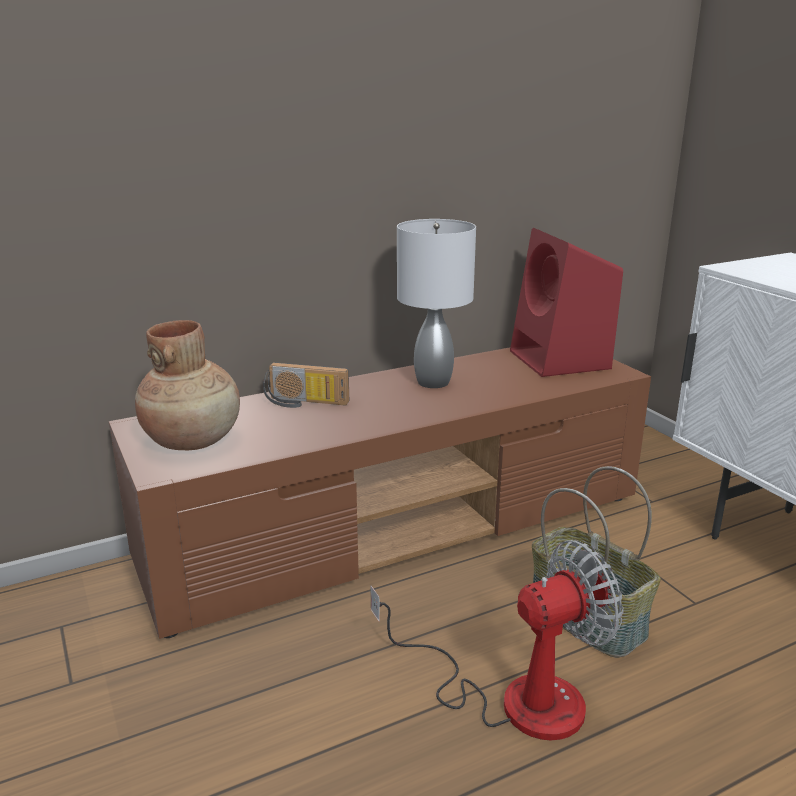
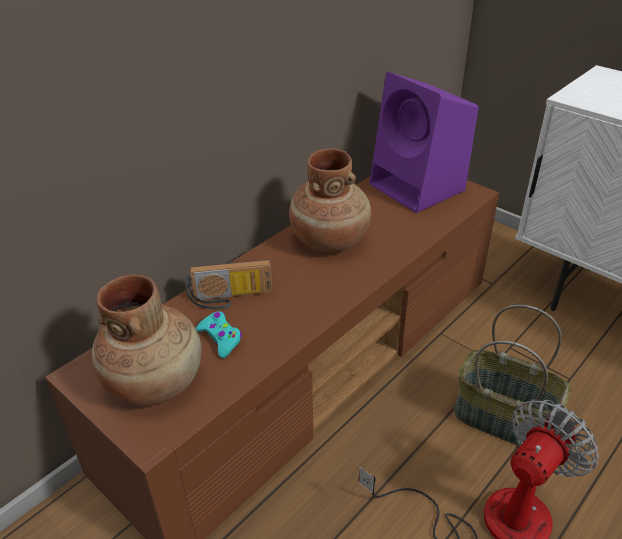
camera: 20 degrees left, 15 degrees up
(273, 425) = (220, 338): none -> turquoise game controller
(433, 382) = (330, 240): grey table lamp -> brown vase
(561, 361) = (419, 188): red speaker -> purple speaker

